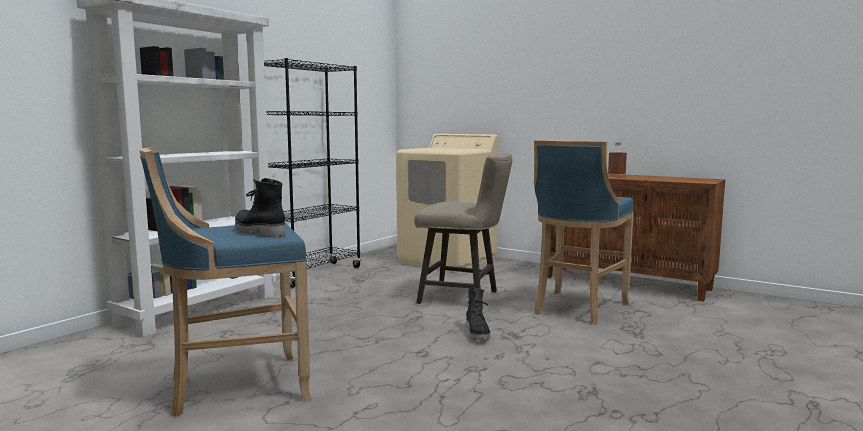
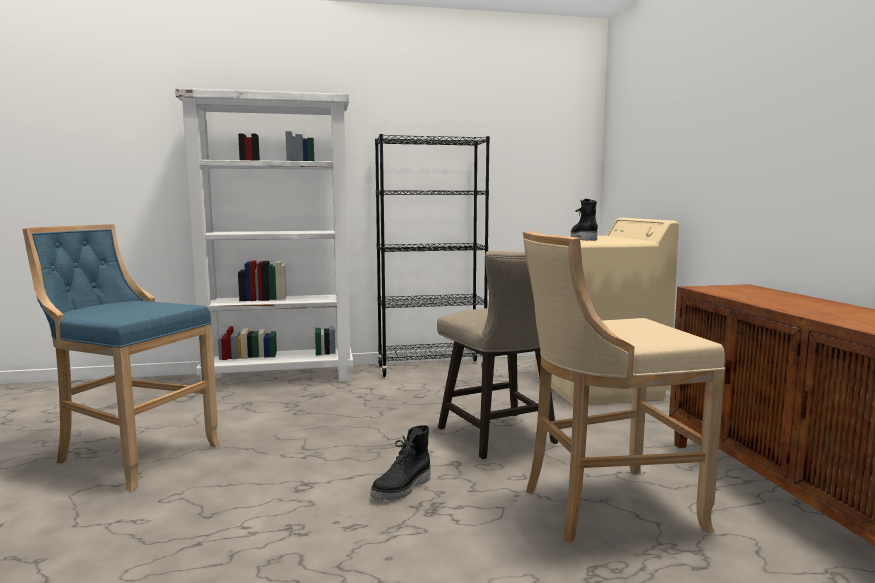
camera: 45 degrees right, 0 degrees up
(258, 232) = (135, 312): black boot -> black boot (582, 239)
(577, 308) = (604, 507): blue stool -> beige stool
(616, 176) = (786, 302): brown bottle -> none

